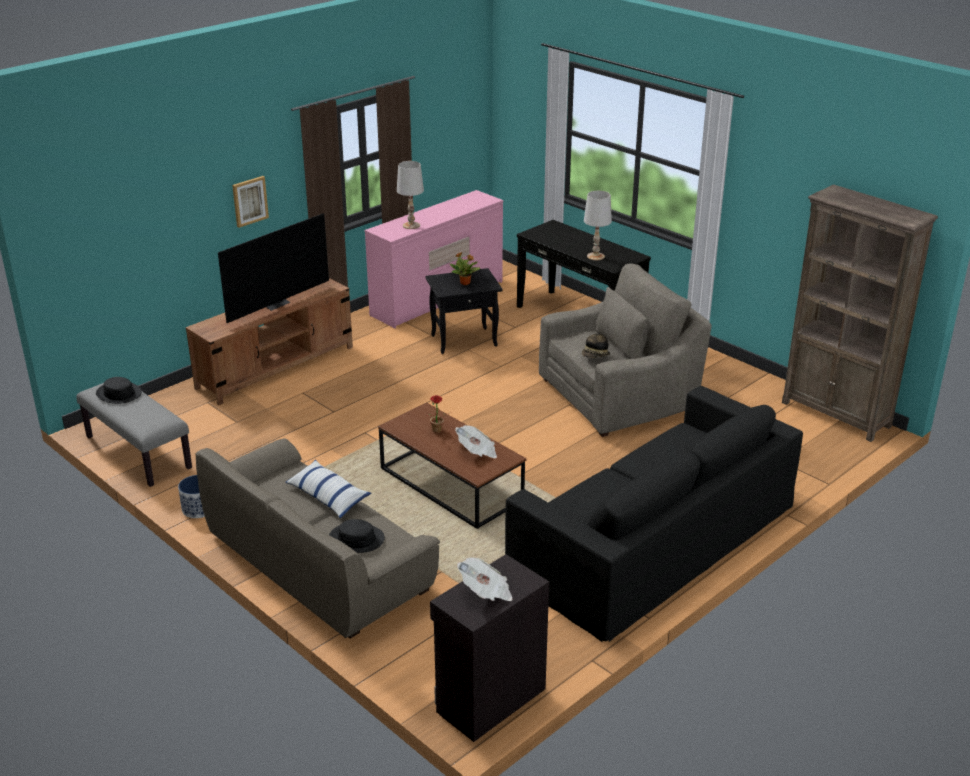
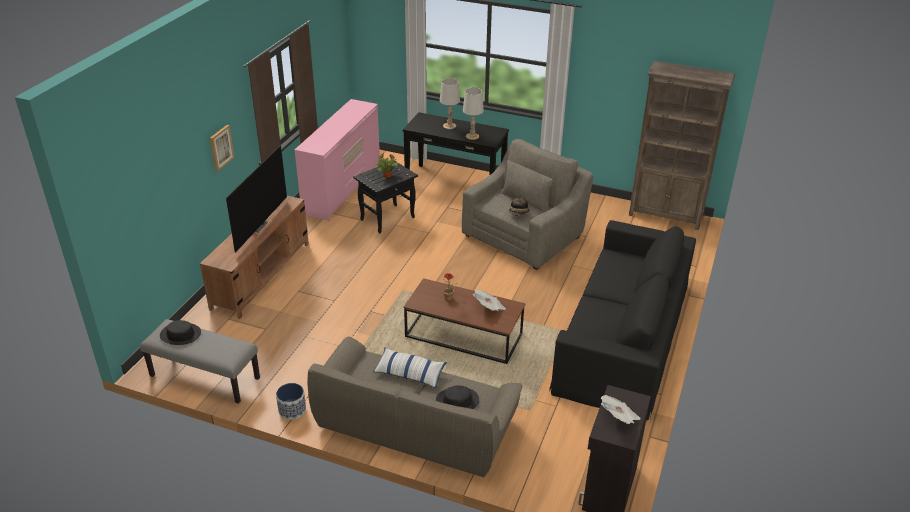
camera: 25 degrees left, 5 degrees up
(411, 225) = (327, 138): white table lamp -> white table lamp (449, 126)

